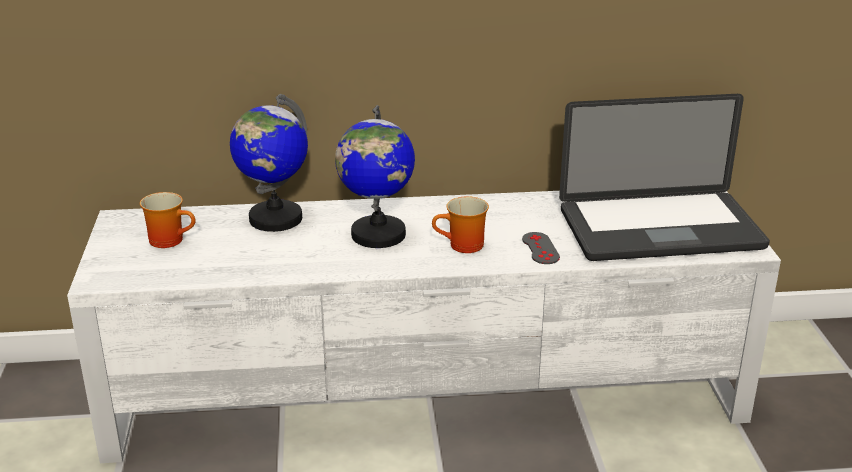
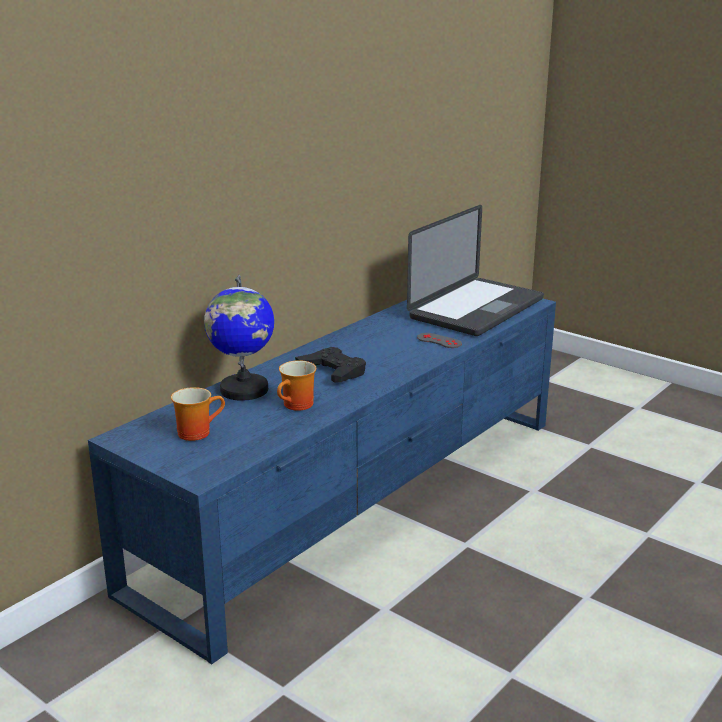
camera: 45 degrees left, 5 degrees down
(377, 235) = (333, 371): globe -> black game controller
(429, 393) = (362, 498): white tv stand -> blue tv stand
(463, 247) = (397, 357): mug -> mug (298, 406)

